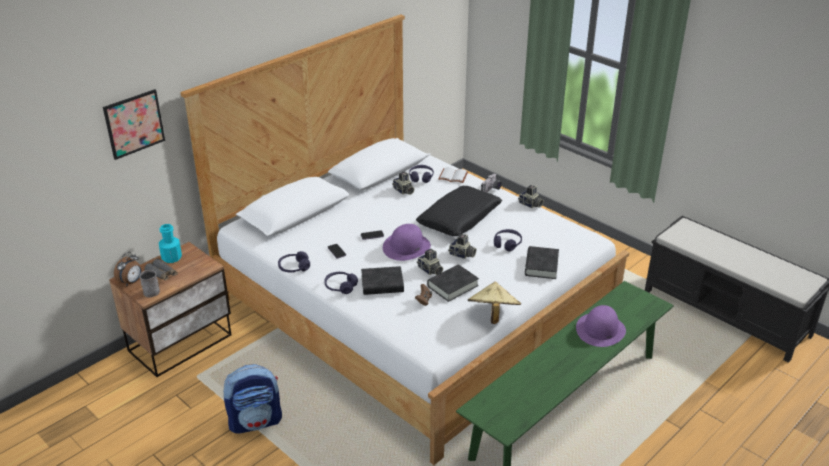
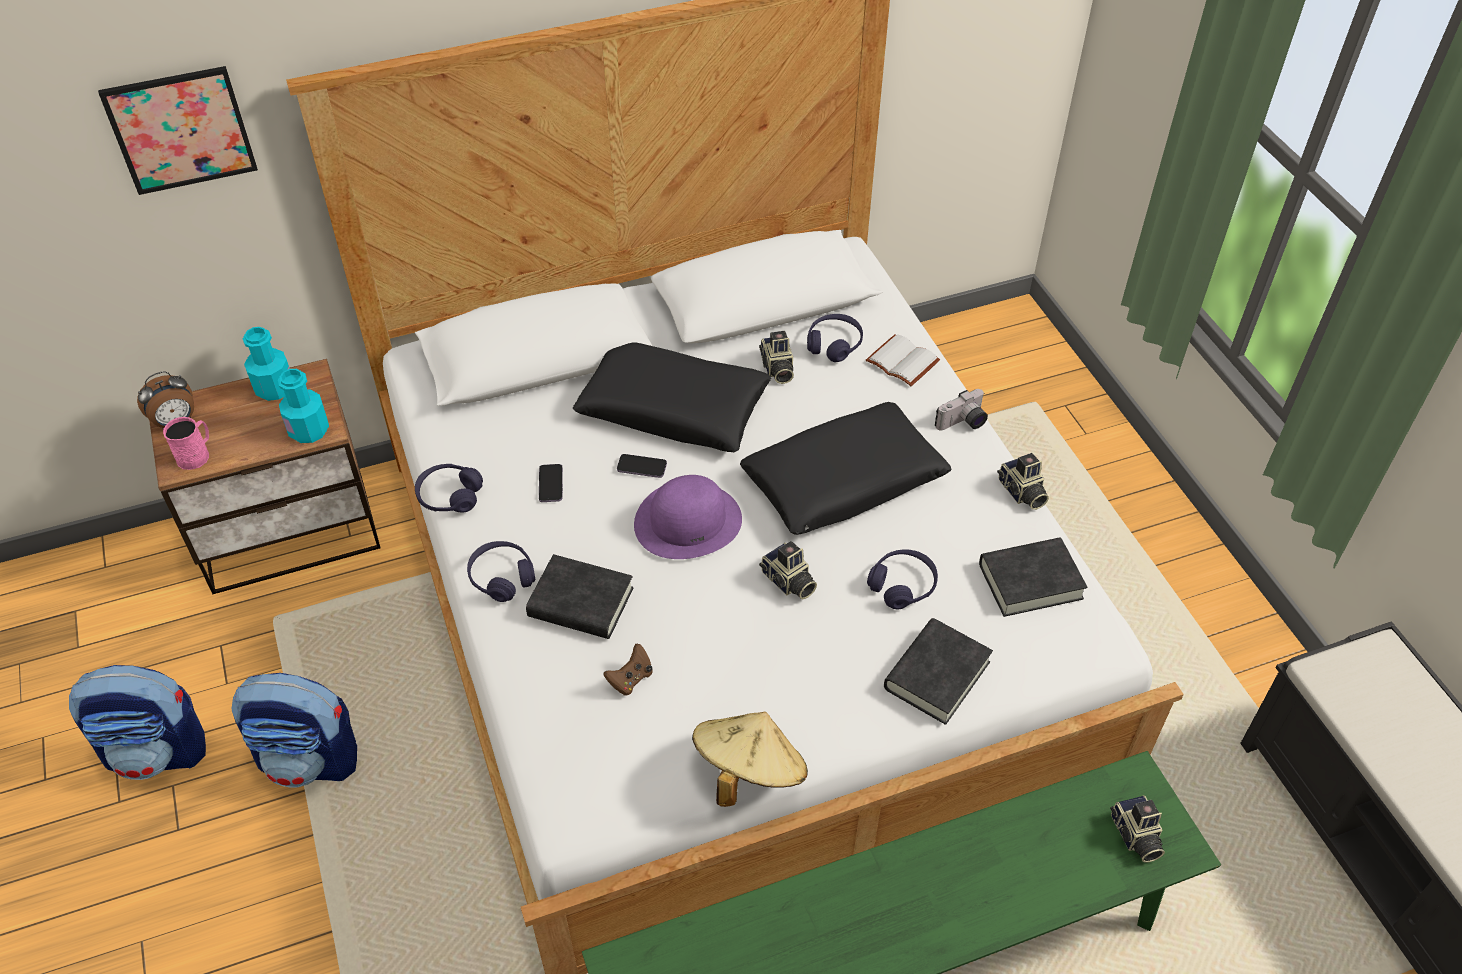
camera: 25 degrees right, 15 degrees up
(152, 290) = (196, 455): grey mug -> pink mug
(162, 274) = (235, 421): grey binoculars -> none
(174, 444) = (158, 751): none -> backpack
(202, 267) = (309, 430): none -> turquoise bottle
(369, 214) = (673, 408): none -> black pillow
(430, 270) = (694, 602): camera -> camera (1134, 836)
(452, 286) = (712, 662): black book -> black book (1030, 581)
(600, 330) = (1008, 867): purple hat -> none

